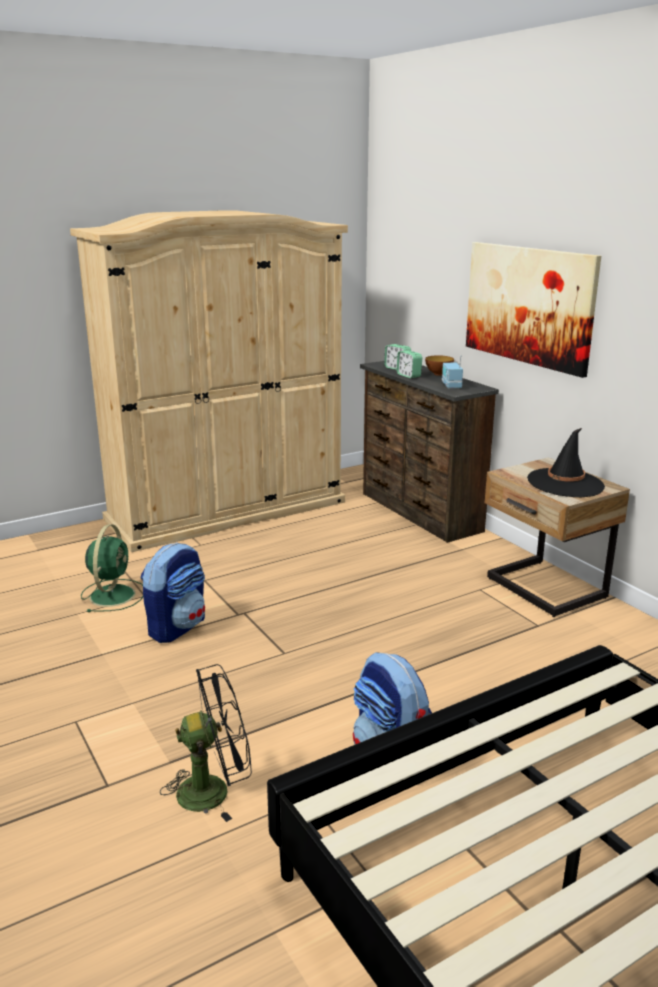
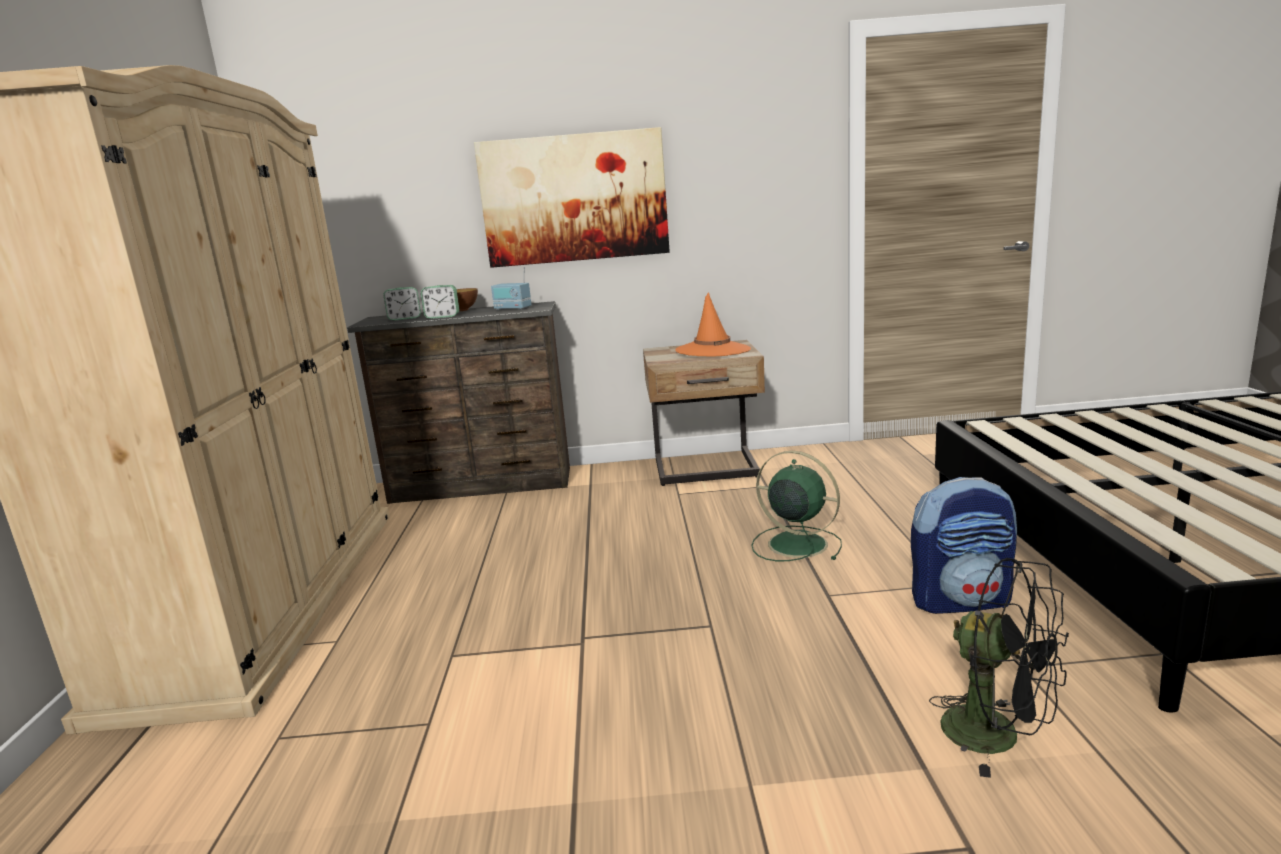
camera: 60 degrees left, 5 degrees down
(113, 594) = (381, 761): green fan -> green fan (795, 544)
(177, 627) = (564, 703): backpack -> none
(214, 790) = (997, 736): black fan -> black fan turned 120 degrees clockwise
(565, 483) = (712, 350): black hat -> orange hat

